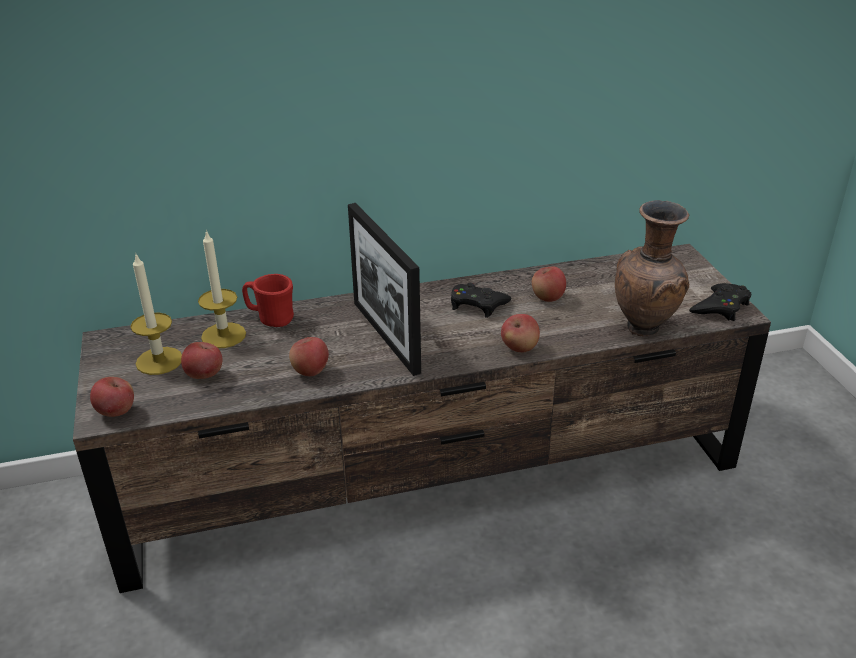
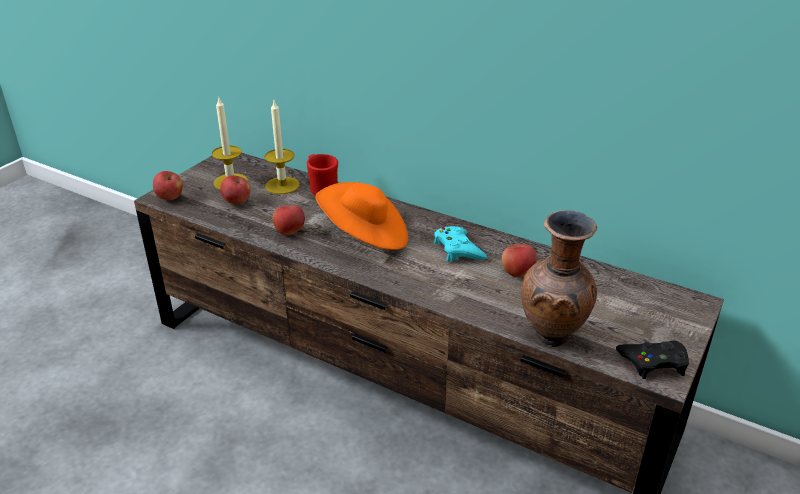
camera: 45 degrees right, 0 degrees up
(385, 336) = (365, 236): picture frame -> orange hat
(477, 304) = (458, 249): black game controller -> turquoise game controller
(519, 348) = (434, 294): apple -> none

